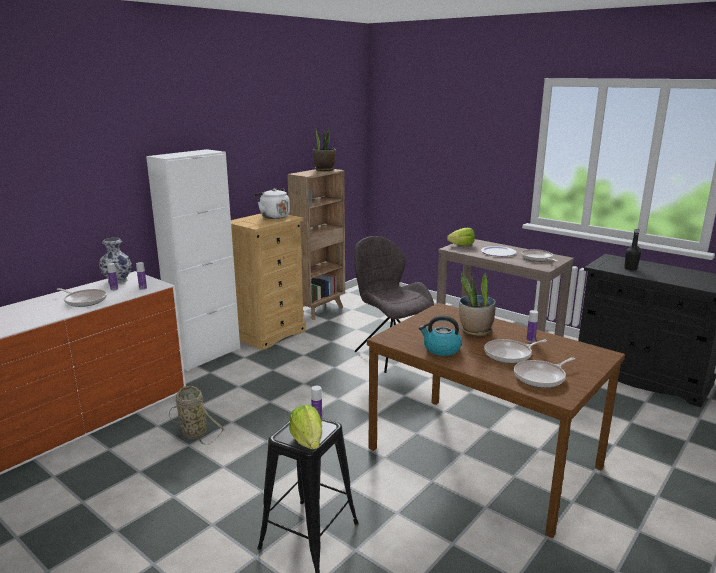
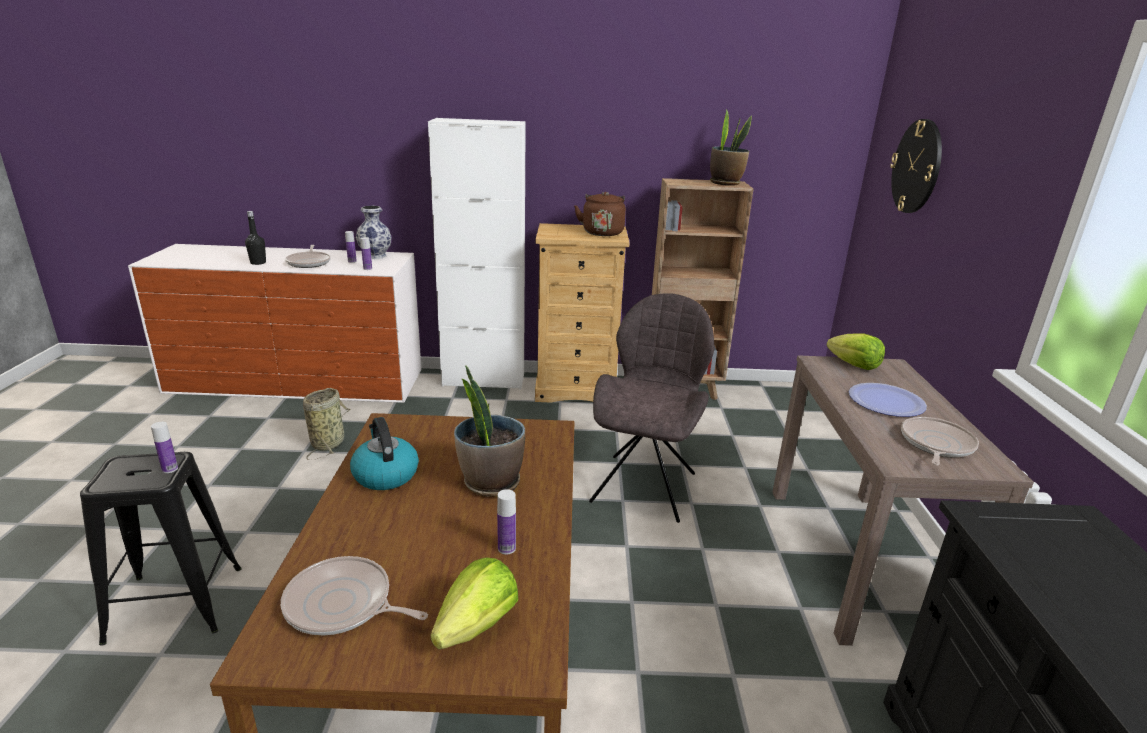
camera: 50 degrees right, 5 degrees up
(273, 216) = (602, 232): white kettle -> brown kettle
(308, 441) = (111, 481): lettuce -> lettuce (477, 626)
(421, 144) = (917, 166): none -> wall clock
(510, 354) = (419, 543): frying pan -> none
(630, 268) = (1059, 566): black bottle -> black bottle (258, 263)

